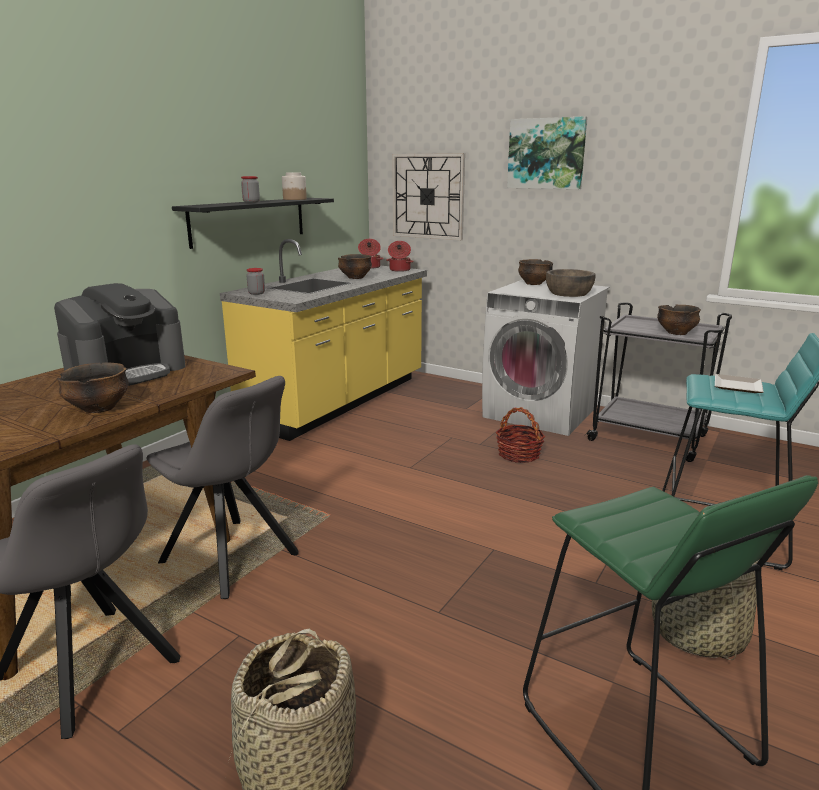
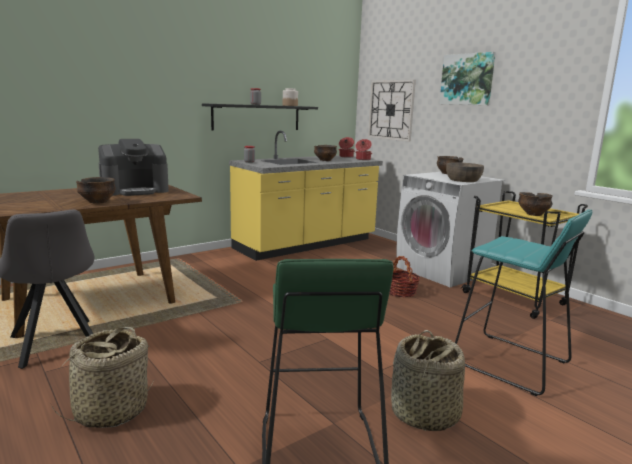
camera: 20 degrees right, 5 degrees down
(231, 557) = (168, 310): grey chair -> none
(649, 438) = (514, 299): grey cart -> yellow cart
(736, 386) = (522, 245): plate -> none

